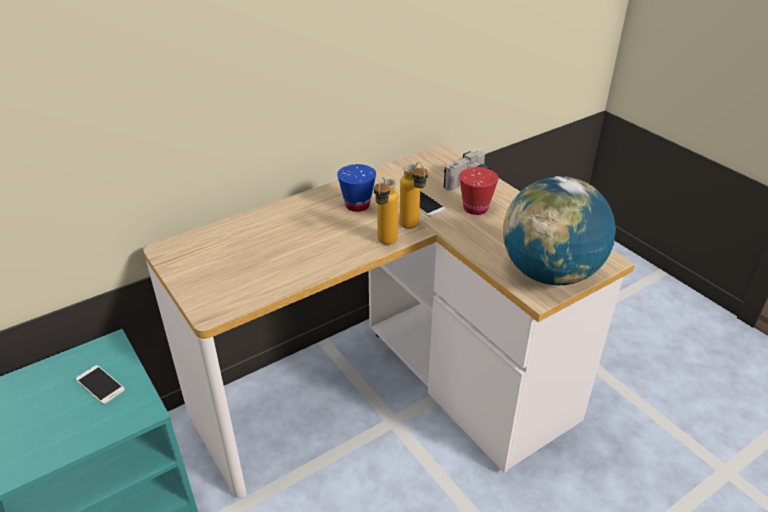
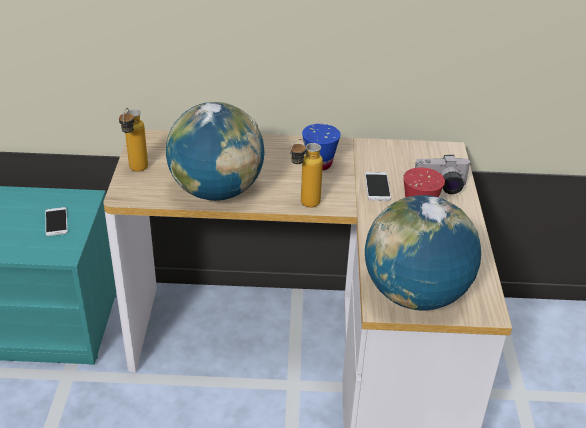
camera: 35 degrees right, 0 degrees up
(297, 267) = (216, 191): none -> globe
(413, 228) = (342, 203): bottle -> bottle (136, 171)

